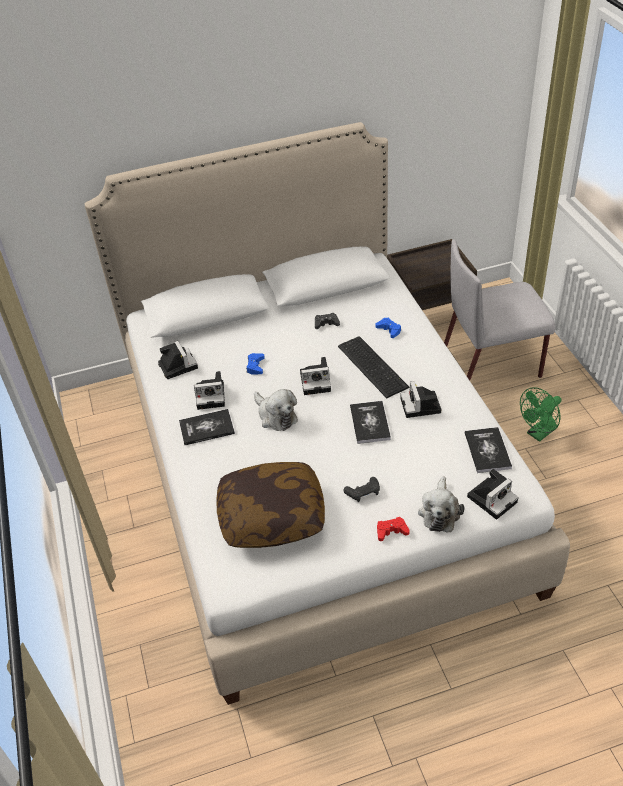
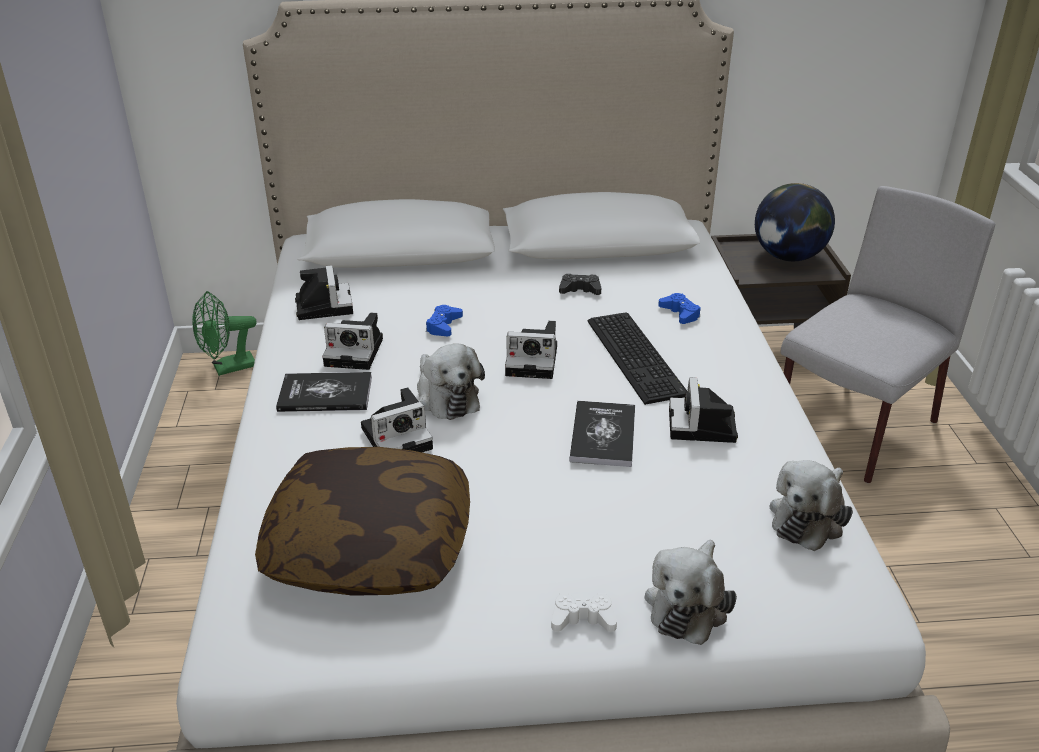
camera: 10 degrees right, 10 degrees down
(363, 492) = (552, 541): black game controller -> none
(391, 531) = (583, 619): red game controller -> white game controller
(437, 262) = (788, 257): none -> globe
(487, 451) = (809, 517): book -> plush toy
(492, 364) = (854, 430): grey chair -> grey chair turned 135 degrees clockwise
(492, 498) = (801, 600): camera -> camera (399, 436)
(539, 433) = (917, 547): green fan -> green fan (228, 368)

